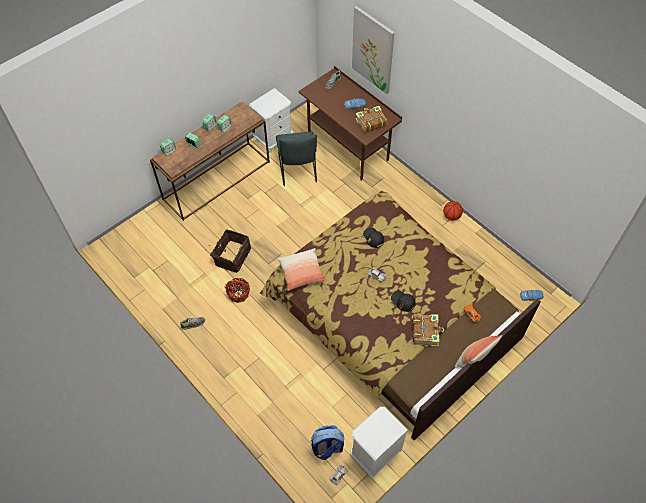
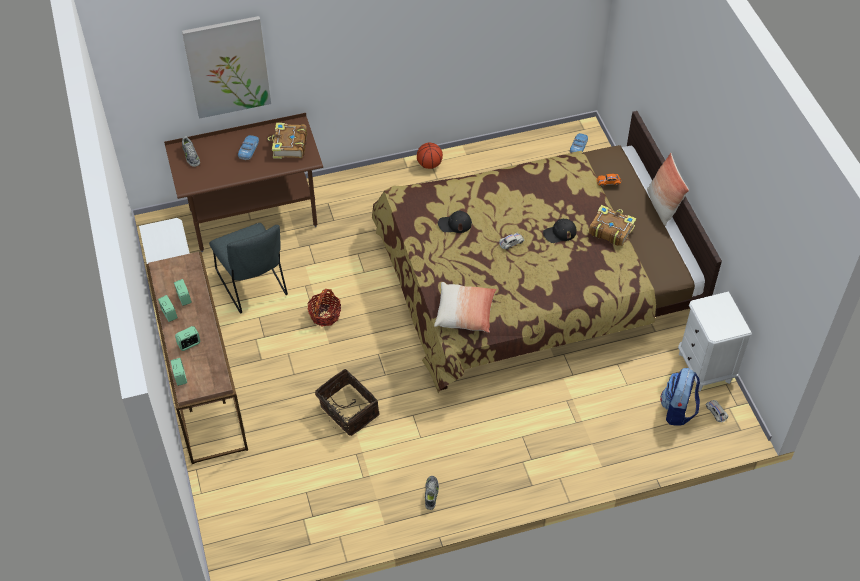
camera: 65 degrees left, 5 degrees down
(238, 293) = (413, 425): basket -> basket (325, 315)
(298, 171) = (253, 286): grey chair -> grey chair turned 45 degrees clockwise

